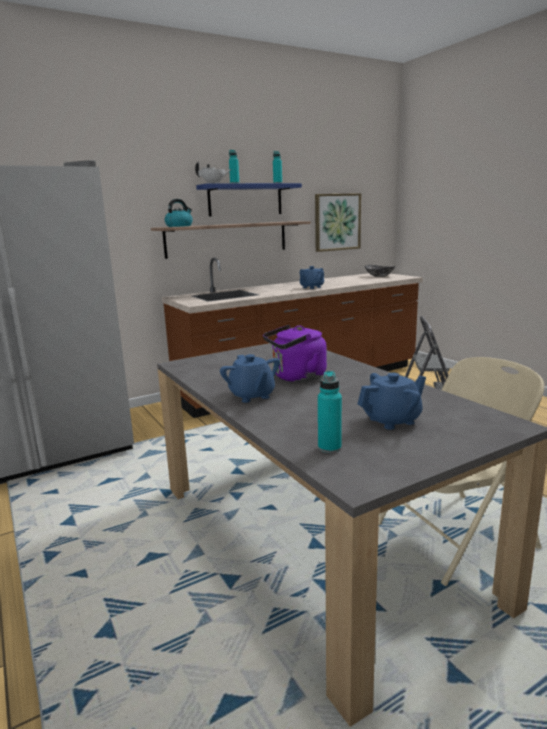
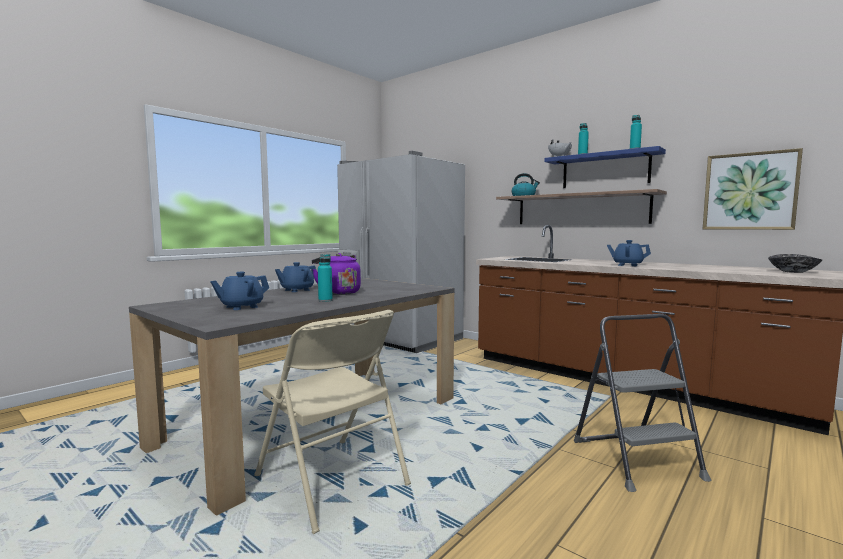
camera: 70 degrees right, 10 degrees down
(329, 448) = (203, 301): turquoise bottle -> turquoise bottle (325, 300)
(392, 420) = (241, 307): blue teapot -> blue teapot turned 90 degrees clockwise

